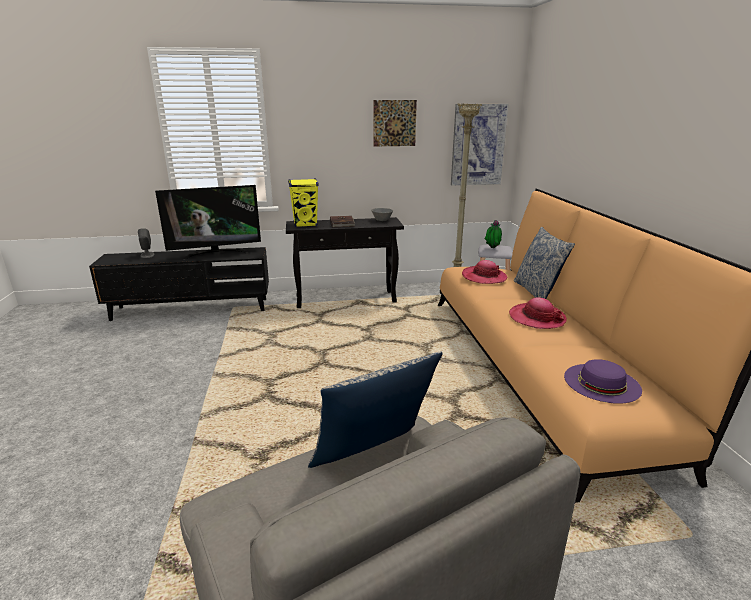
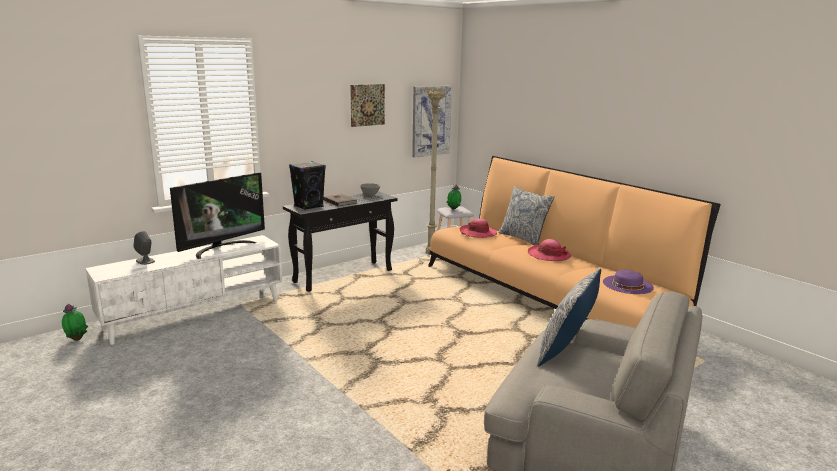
camera: 30 degrees left, 5 degrees down
(96, 311) = (77, 339): none -> potted plant
(192, 309) = (195, 314): black tv stand -> white tv stand
(305, 224) = (309, 207): yellow speaker -> black speaker

